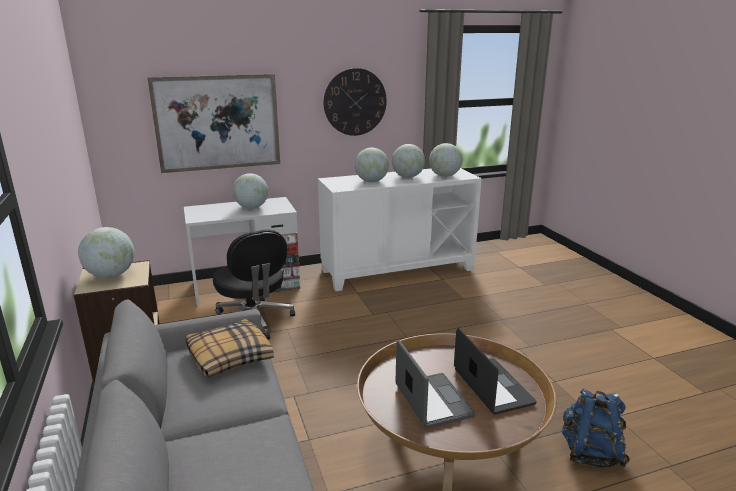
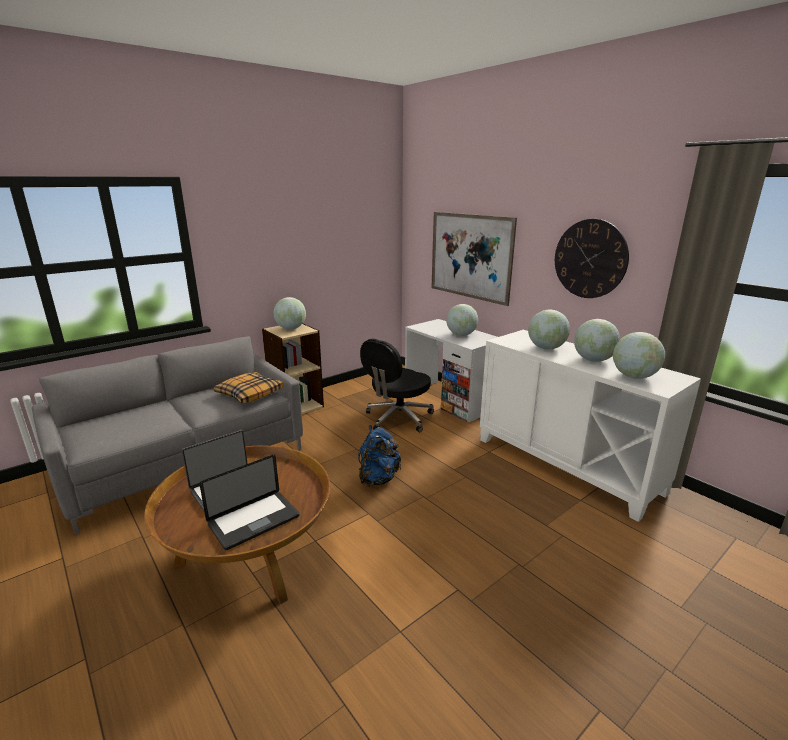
camera: 70 degrees right, 0 degrees up
(590, 453) = (265, 672): blue backpack -> blue backpack (378, 478)

